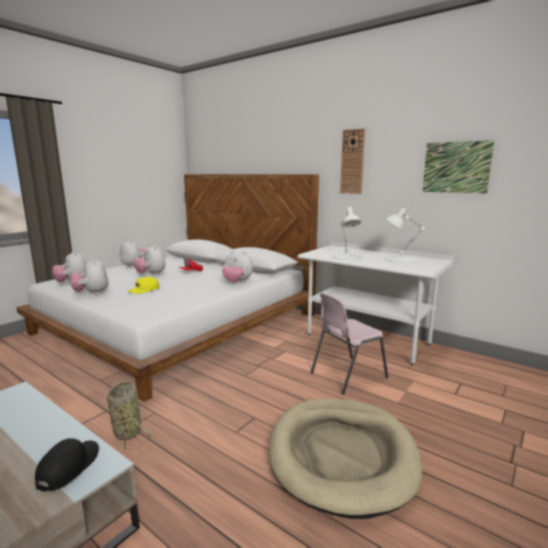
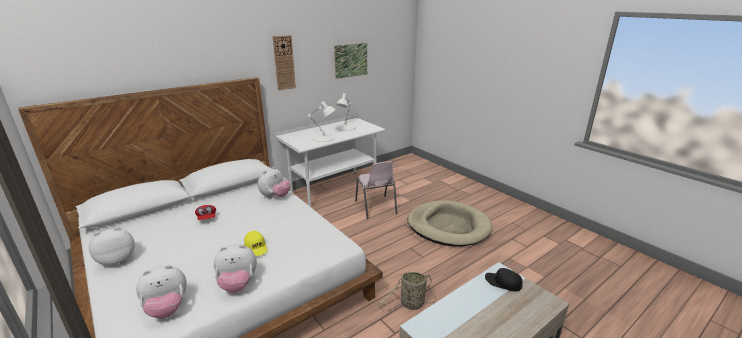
camera: 75 degrees left, 10 degrees up
(151, 274) = (193, 243): plush toy -> none

